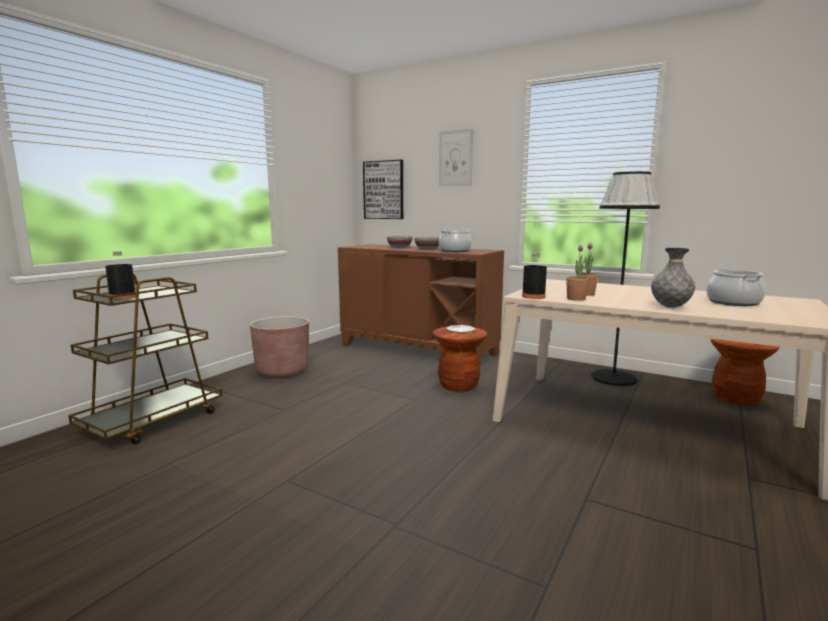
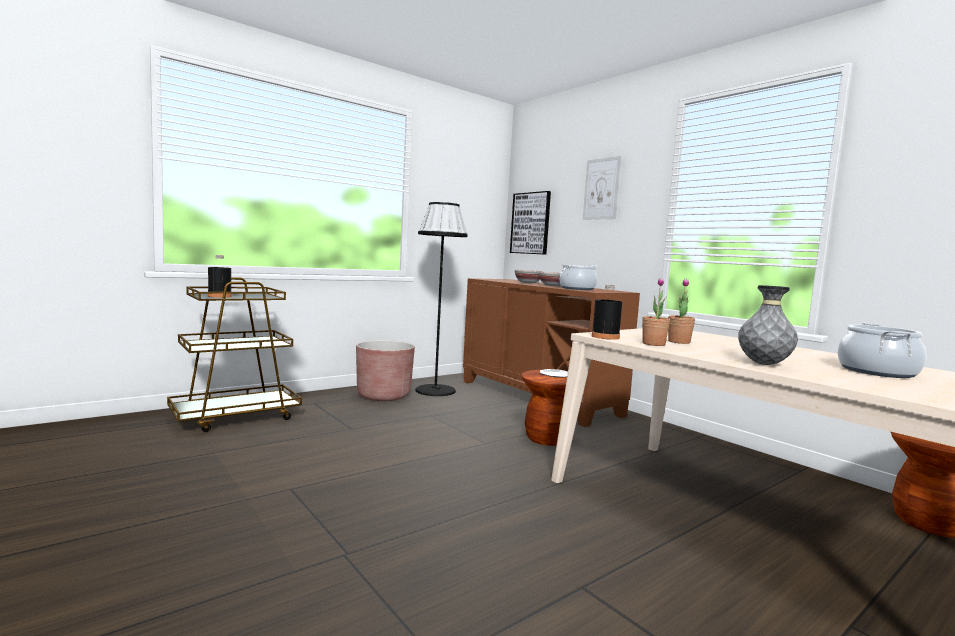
camera: 20 degrees right, 5 degrees down
(613, 378) = (756, 465): black floor lamp -> black floor lamp (435, 390)

